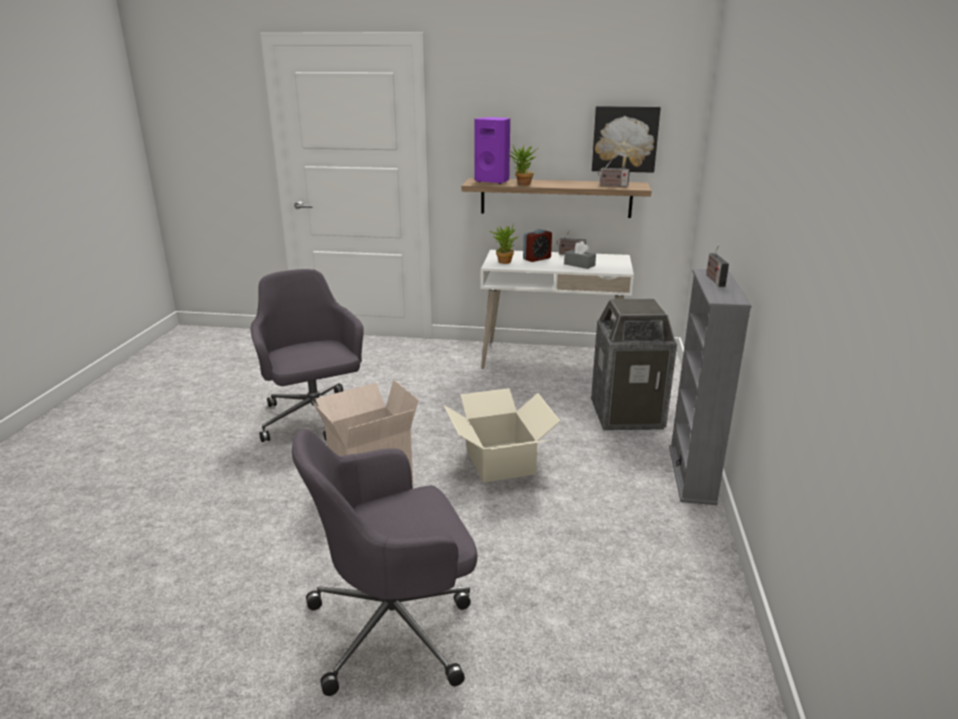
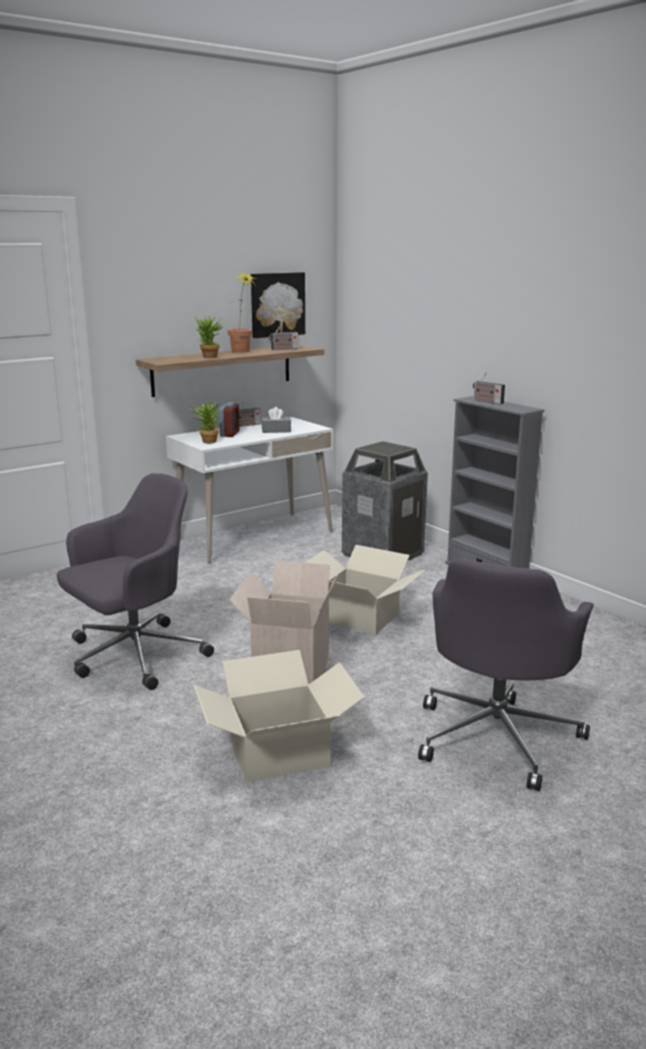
camera: 45 degrees left, 5 degrees down
(253, 535) = (278, 753): none -> cardboard box
(315, 419) = (134, 656): grey office chair -> grey office chair turned 120 degrees clockwise
(493, 181) = (172, 358): purple speaker -> none
(568, 183) = (242, 352): none -> potted plant

